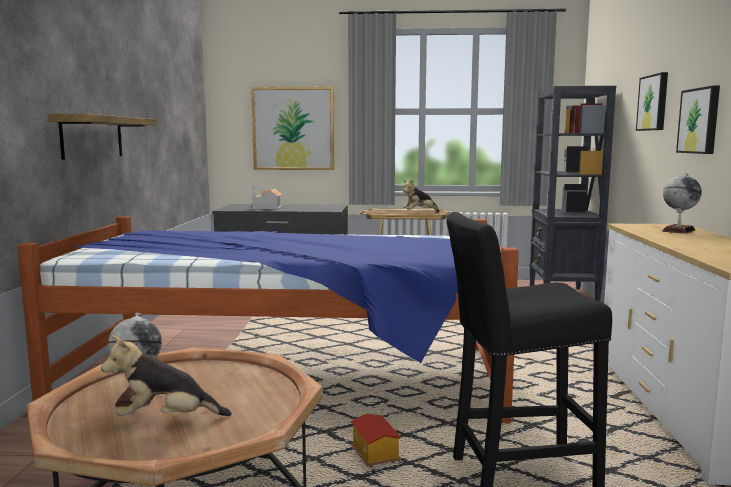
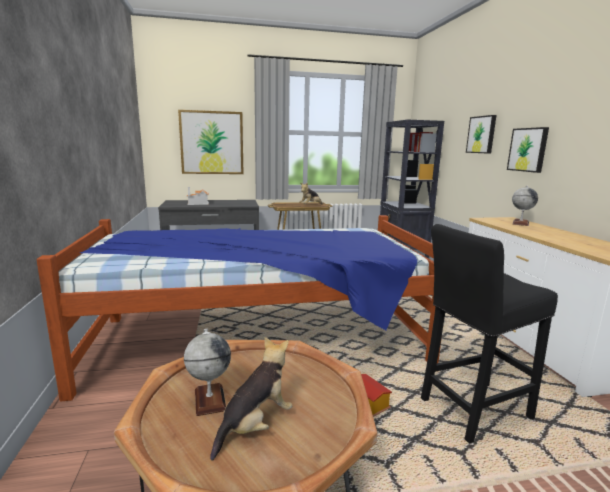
camera: 15 degrees left, 5 degrees up
(92, 137) = (77, 152): shelf -> none
(166, 419) = (255, 425): plush toy -> plush toy turned 150 degrees clockwise

